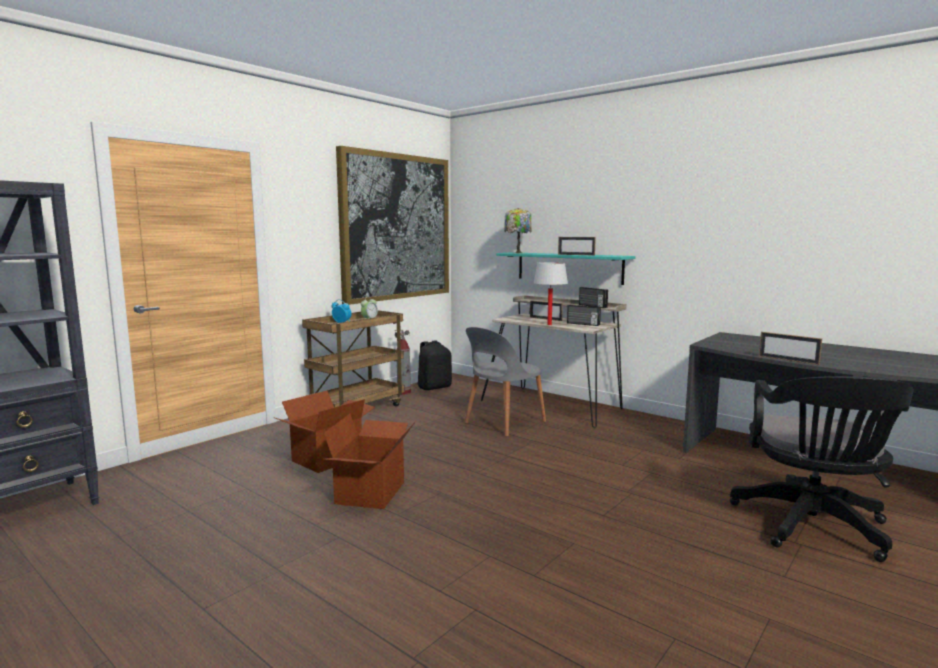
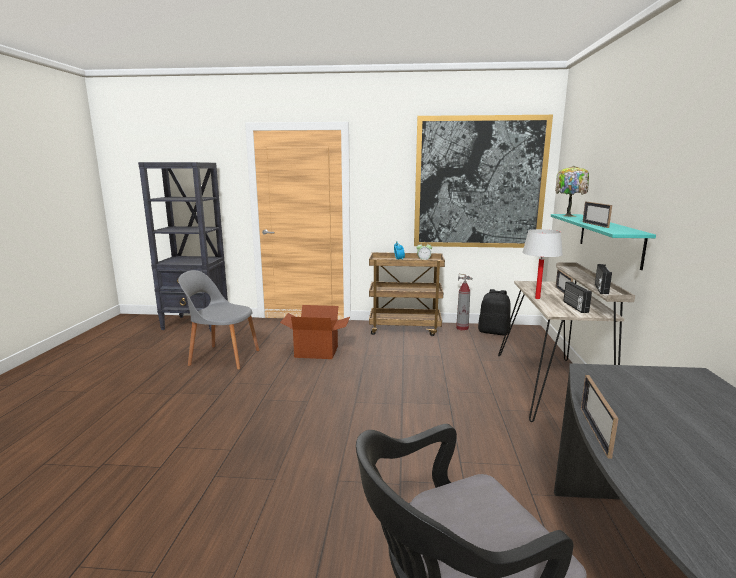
camera: 55 degrees right, 5 degrees up
(372, 493) = (284, 381): cardboard box -> none
(503, 423) = (467, 379): grey chair -> grey chair (223, 357)

